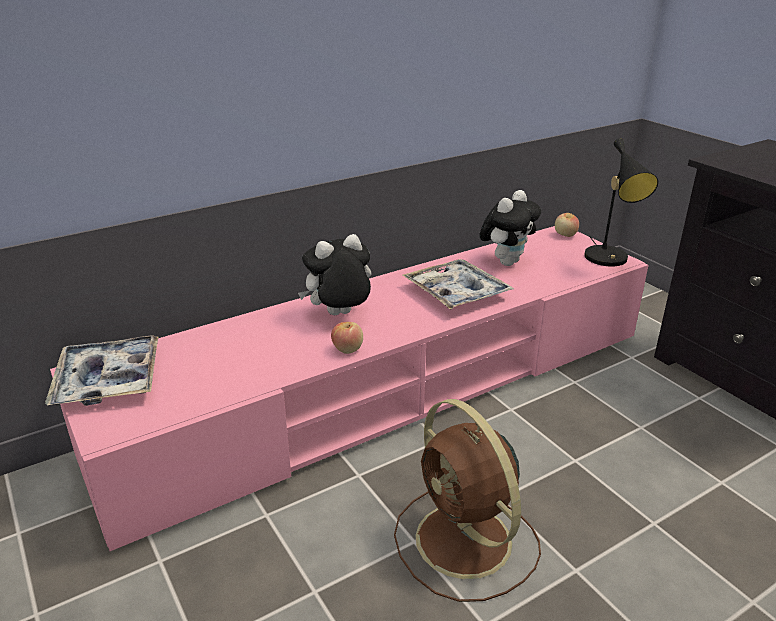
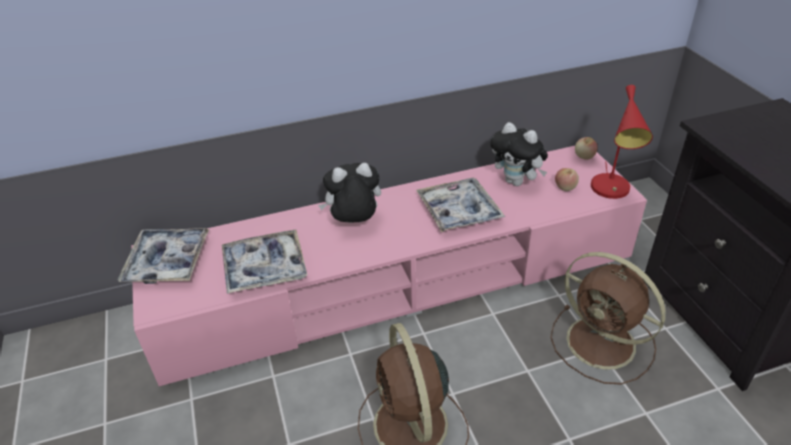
camera: 15 degrees right, 10 degrees up
(244, 371) = (264, 268): none -> tray
(347, 349) = (348, 258): apple -> apple (565, 187)
(506, 261) = (517, 182): plush toy -> plush toy turned 75 degrees clockwise
(609, 260) = (612, 191): black table lamp -> red table lamp
(644, 422) = (603, 344): none -> brown fan

